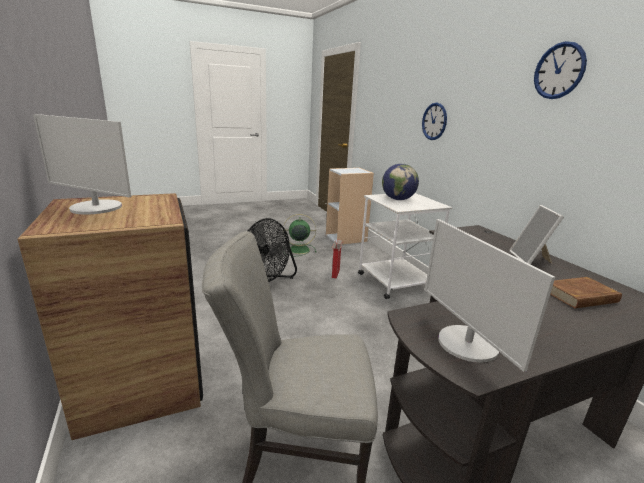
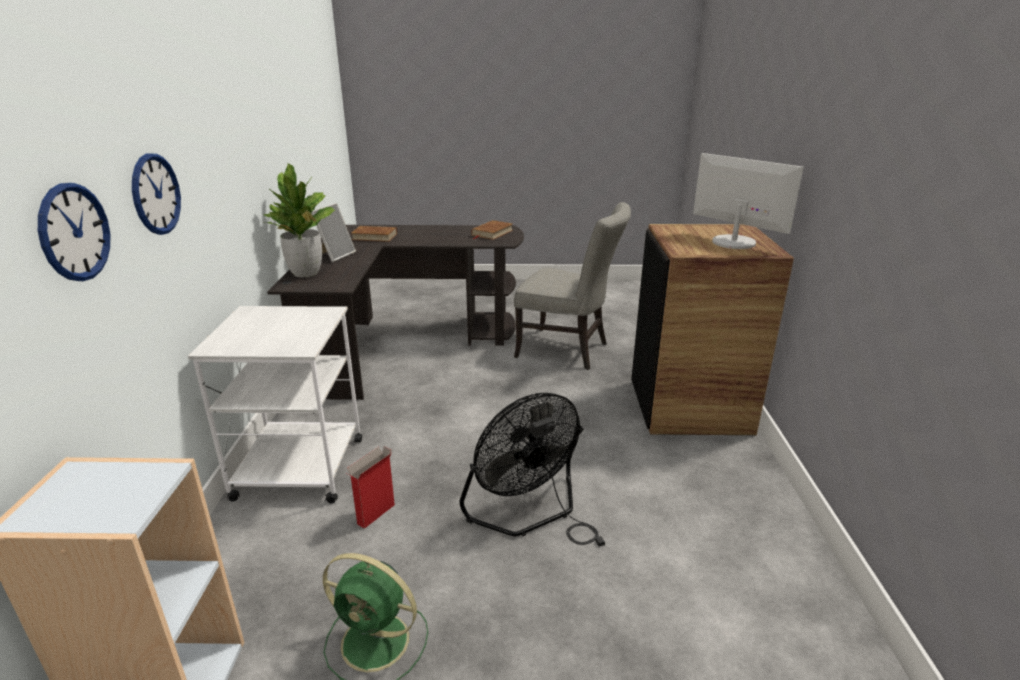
camera: 155 degrees left, 5 degrees up
(398, 199) = (281, 333): globe -> none
(467, 344) = (492, 233): monitor -> brown book
(496, 239) = (306, 273): none -> potted plant
(559, 71) = (245, 79): wall clock -> wall clock (74, 232)

